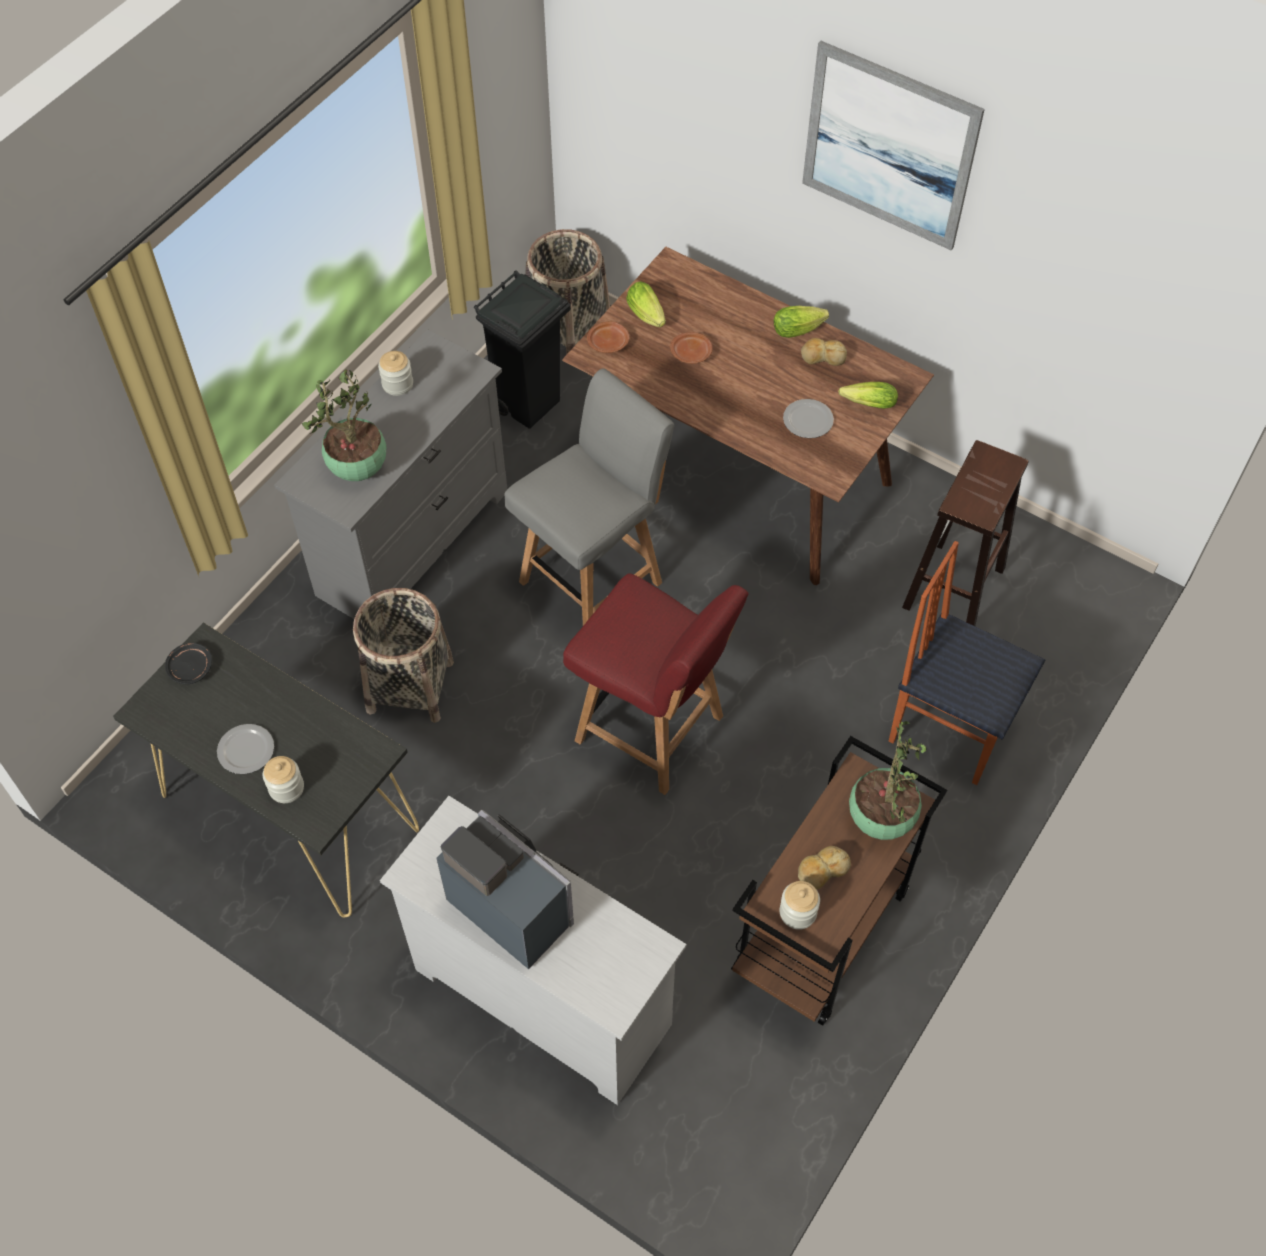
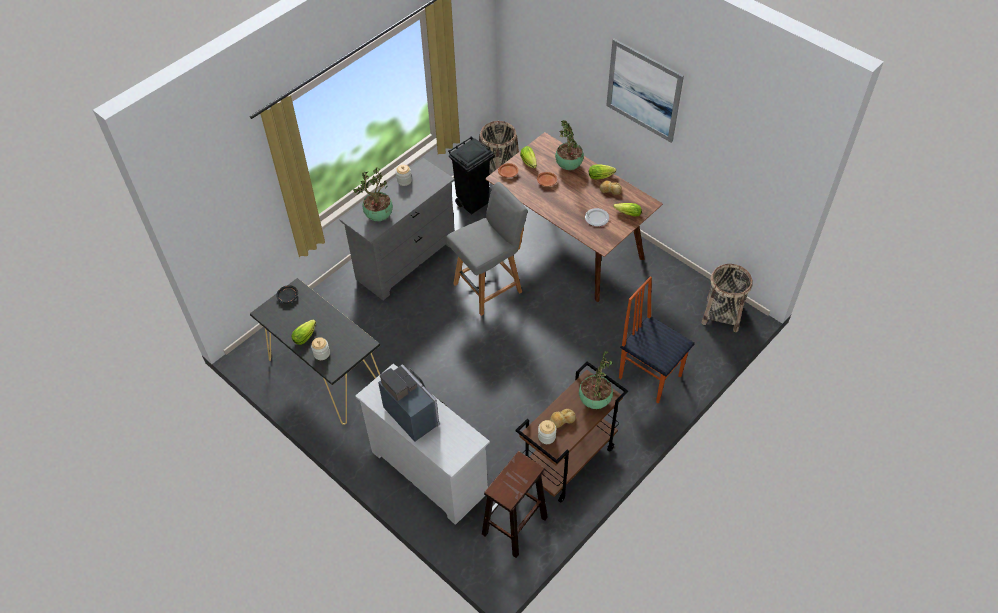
camera: 10 degrees right, 5 degrees down
(245, 750) = (306, 335): plate -> lettuce
(410, 686) = (392, 325): basket -> basket (722, 314)
(652, 731) = (504, 359): red chair -> none
(730, 315) = (569, 166): none -> potted plant
(953, 589) = (665, 311): brown stool -> brown stool (514, 527)

